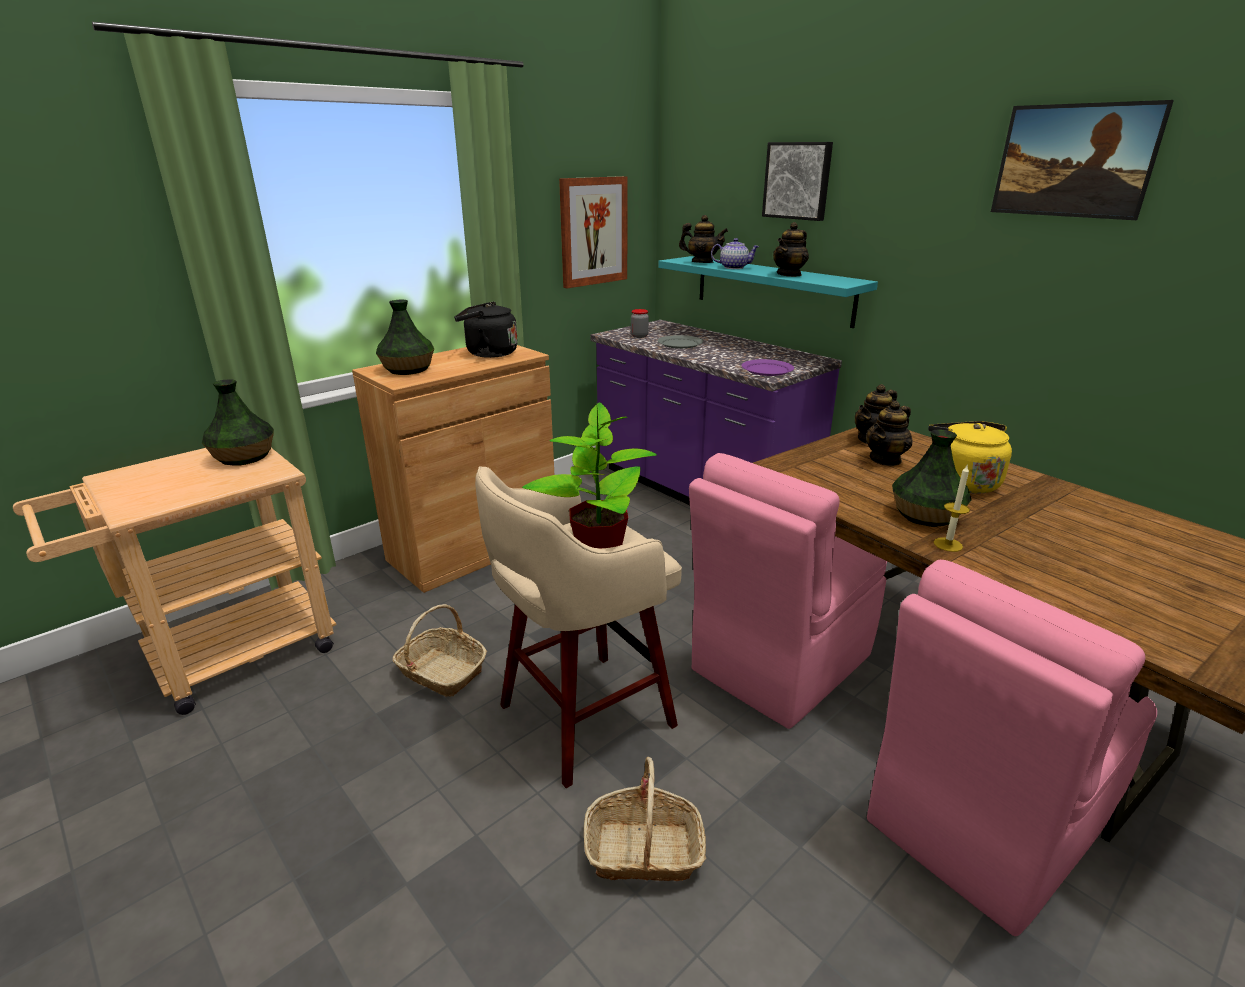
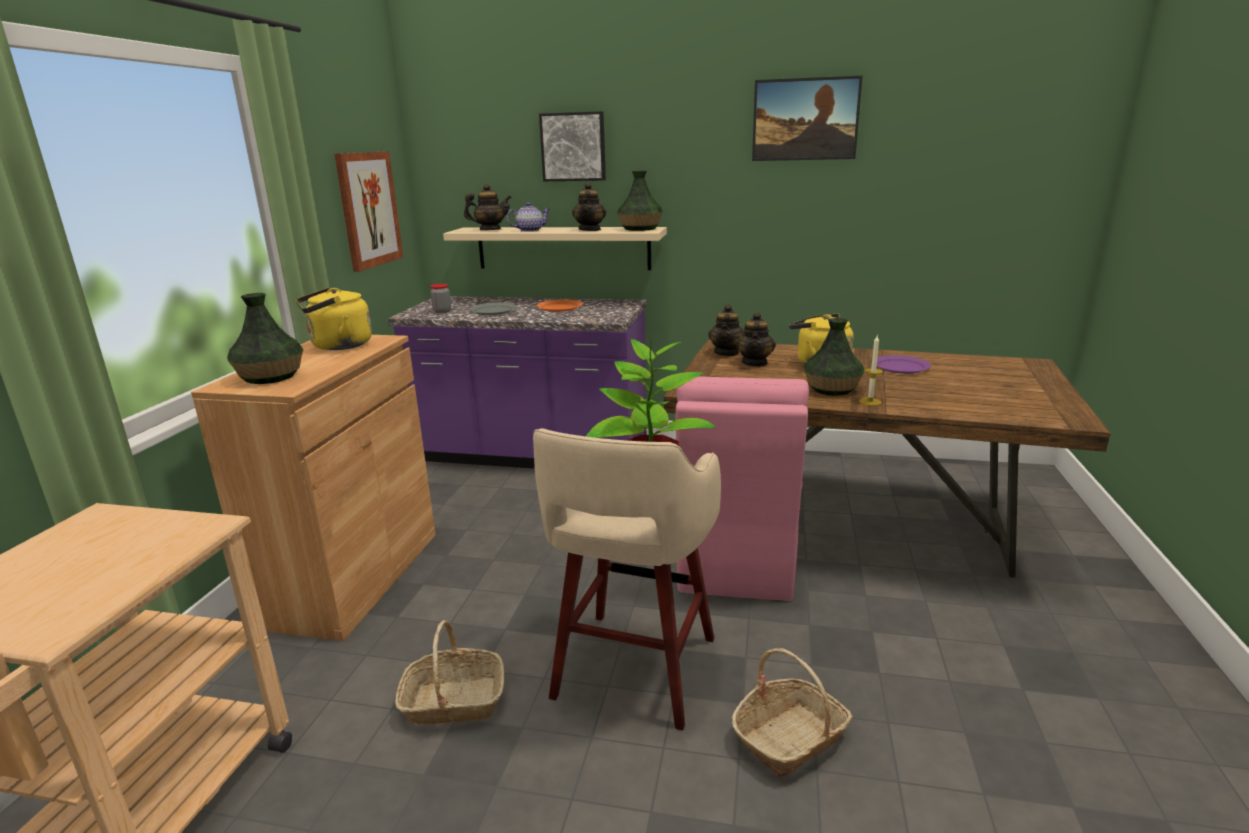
camera: 35 degrees left, 5 degrees down
(243, 457) = (125, 527): vase -> vase (640, 229)
(488, 353) = (338, 346): black kettle -> yellow kettle
(743, 352) = (560, 307): none -> orange plate
(767, 370) = (604, 316): purple plate -> purple plate (901, 367)
(772, 290) = (563, 248): turquoise shelf -> beige shelf
(982, 823) = (952, 600): pink chair -> none

